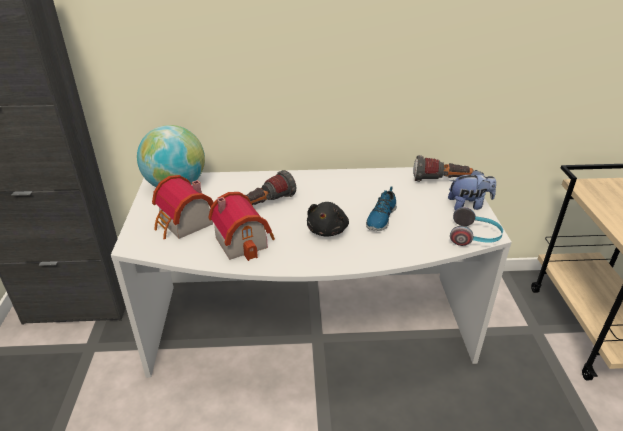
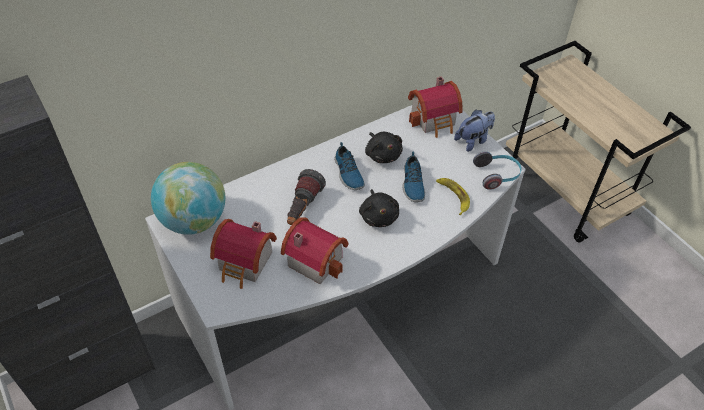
camera: 30 degrees left, 15 degrees up
(327, 194) = (348, 173): none -> shoe
(370, 190) = (382, 154): none -> black plush toy
(413, 239) = (453, 196): none -> banana
(441, 181) = (435, 120): flashlight -> toy house

